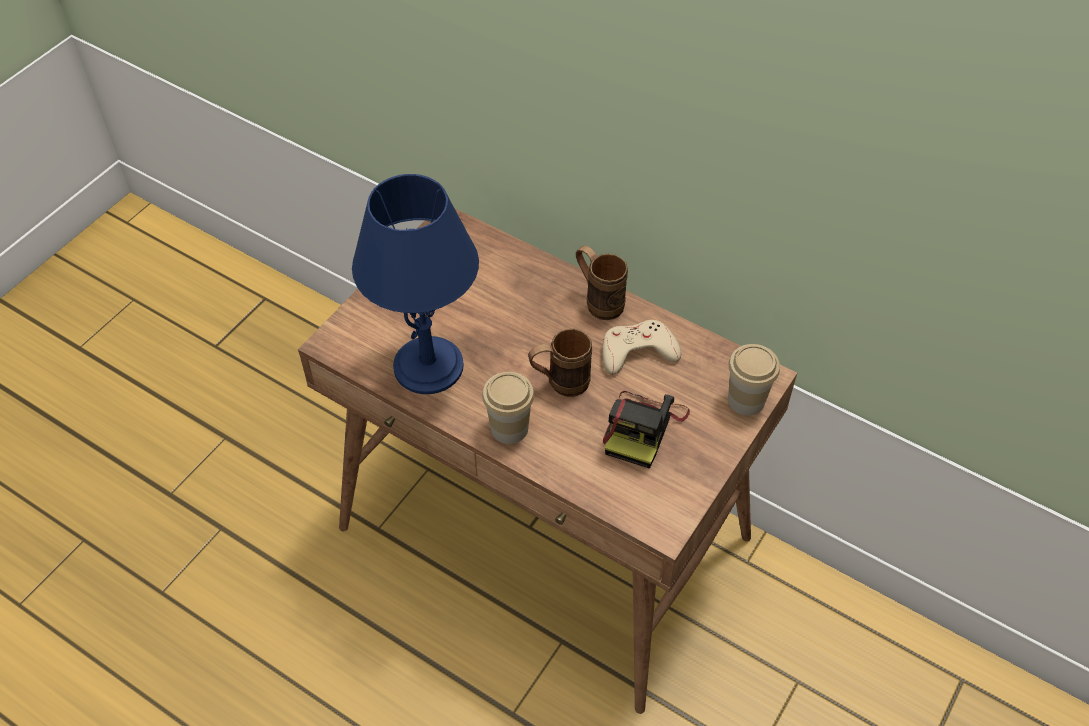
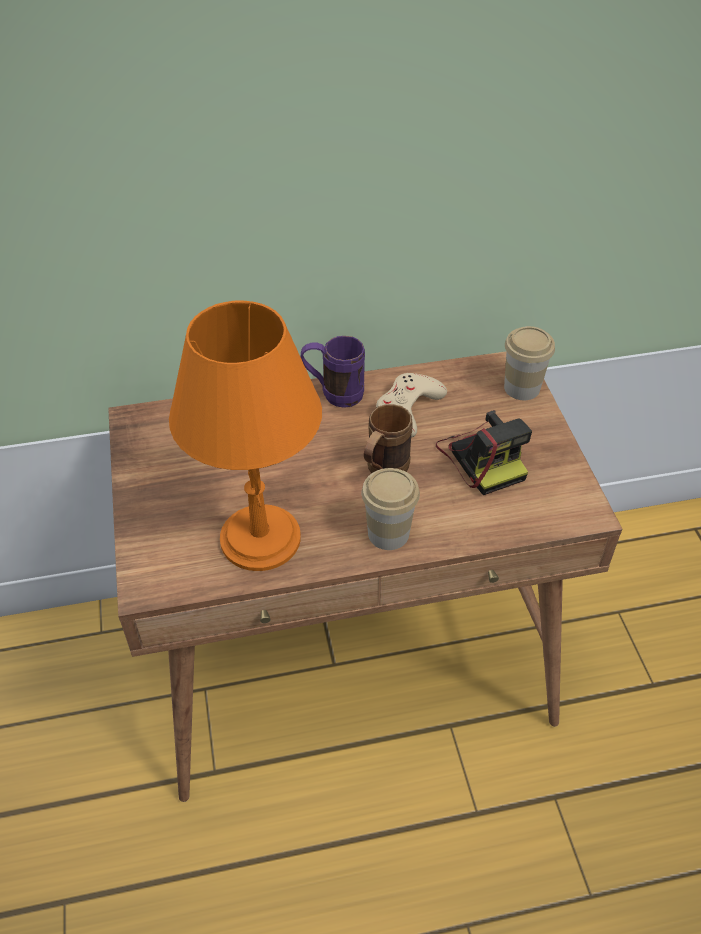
camera: 45 degrees left, 5 degrees down
(428, 365) = (259, 538): blue table lamp -> orange table lamp
(598, 300) = (333, 394): brown mug -> purple mug

